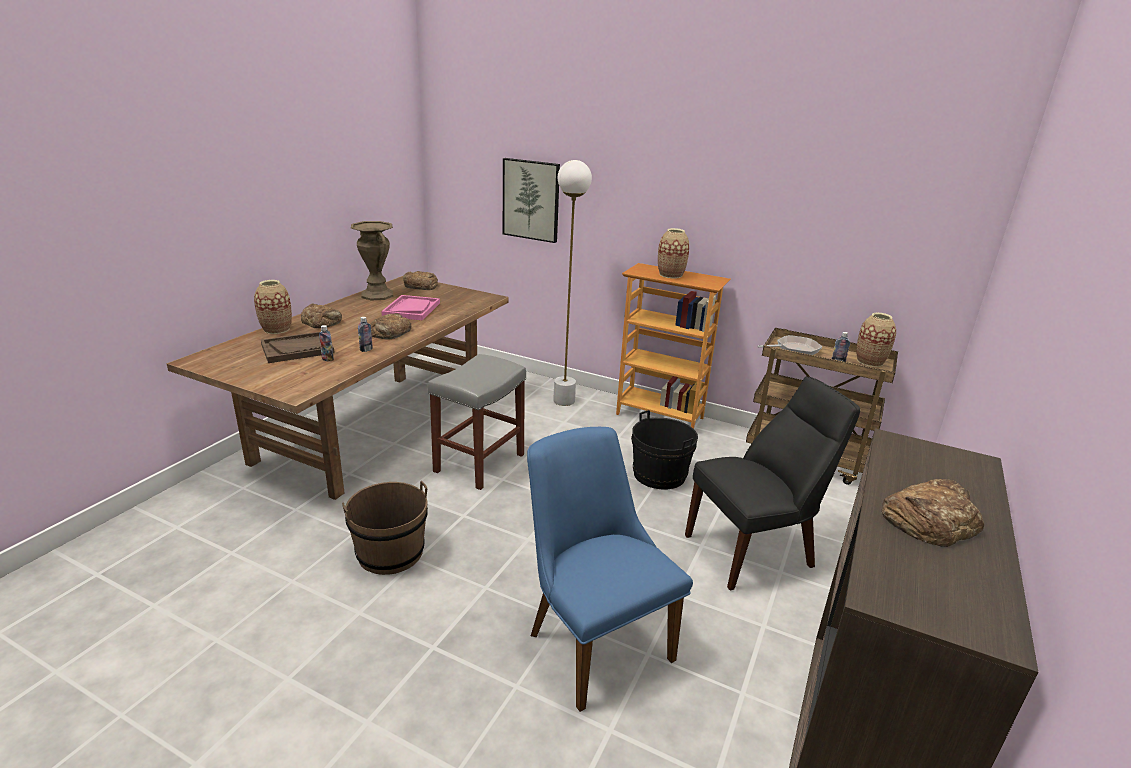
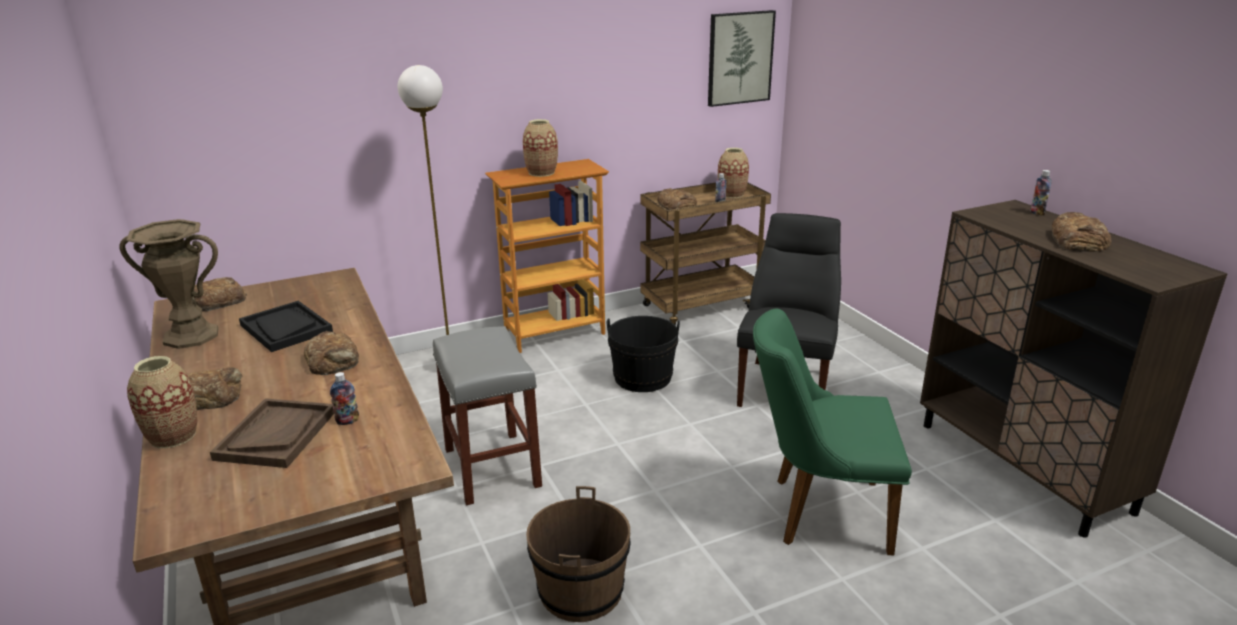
camera: 50 degrees left, 0 degrees up
(366, 349) = (361, 388): bottle -> bottle (1037, 213)
(411, 309) = (286, 328): pink tray -> black tray
(531, 200) = (319, 133): picture -> picture (739, 58)
(591, 638) = (818, 512): blue chair -> green chair
(794, 349) = (677, 206): frying pan -> bread

